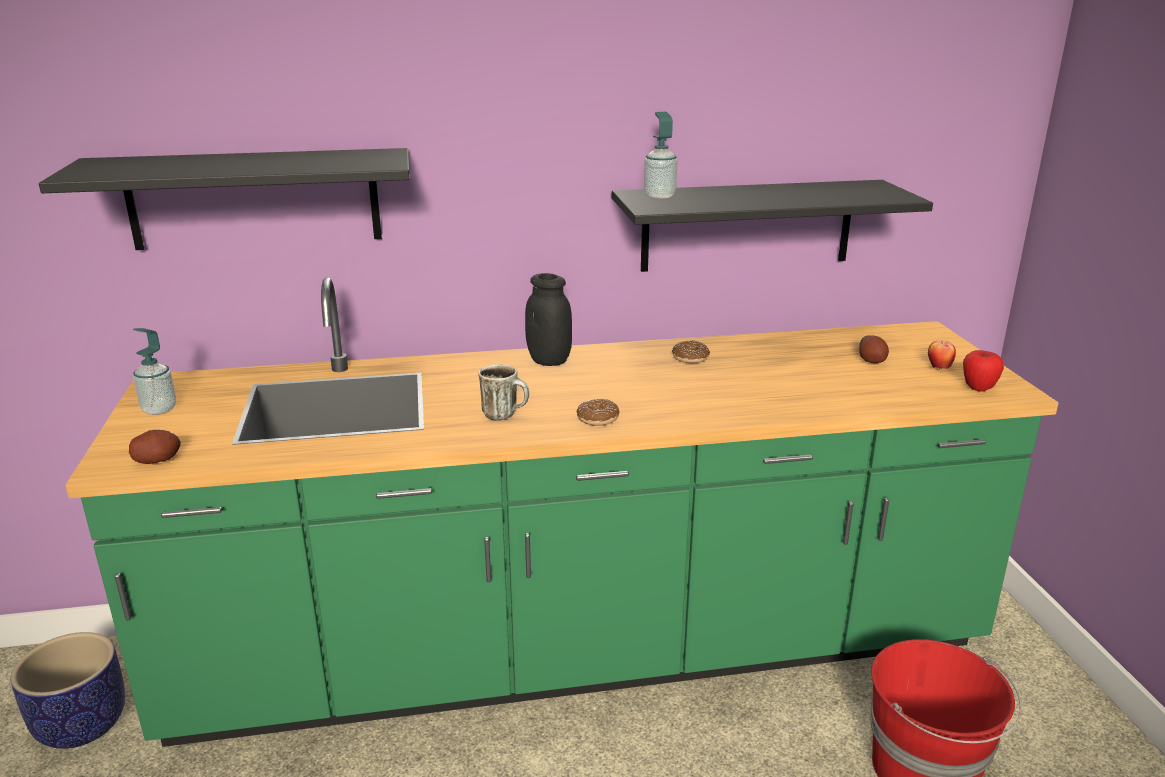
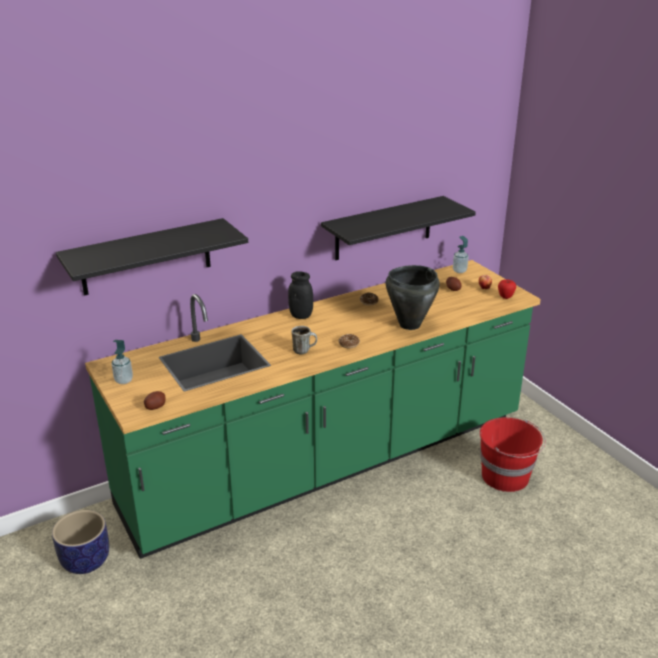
camera: 20 degrees left, 5 degrees up
(659, 196) = (349, 224): soap dispenser -> soap dispenser (459, 271)
(742, 405) = (409, 324): none -> black cooking pot

